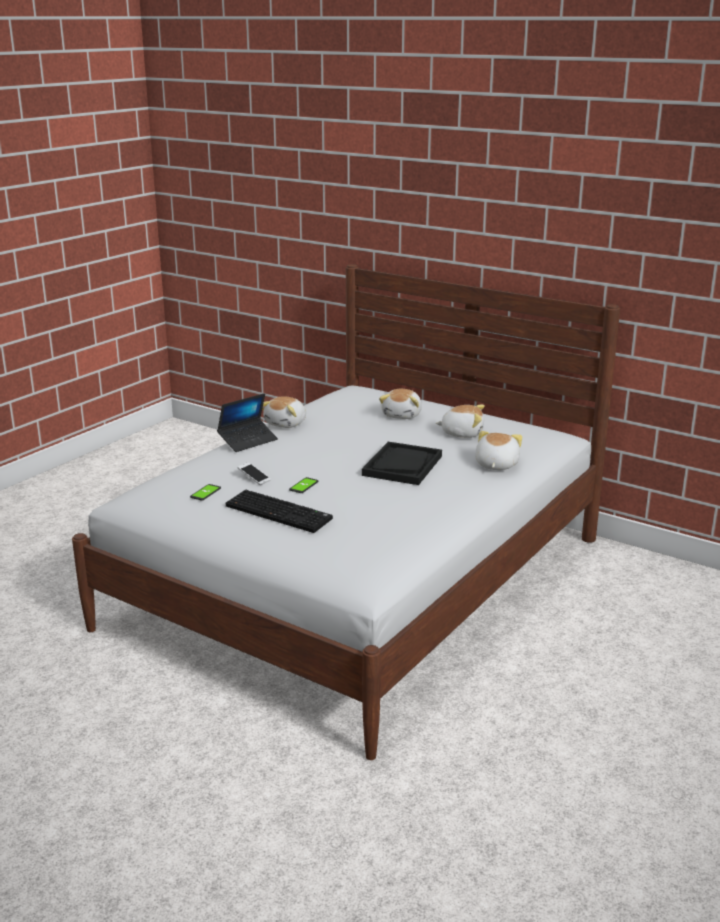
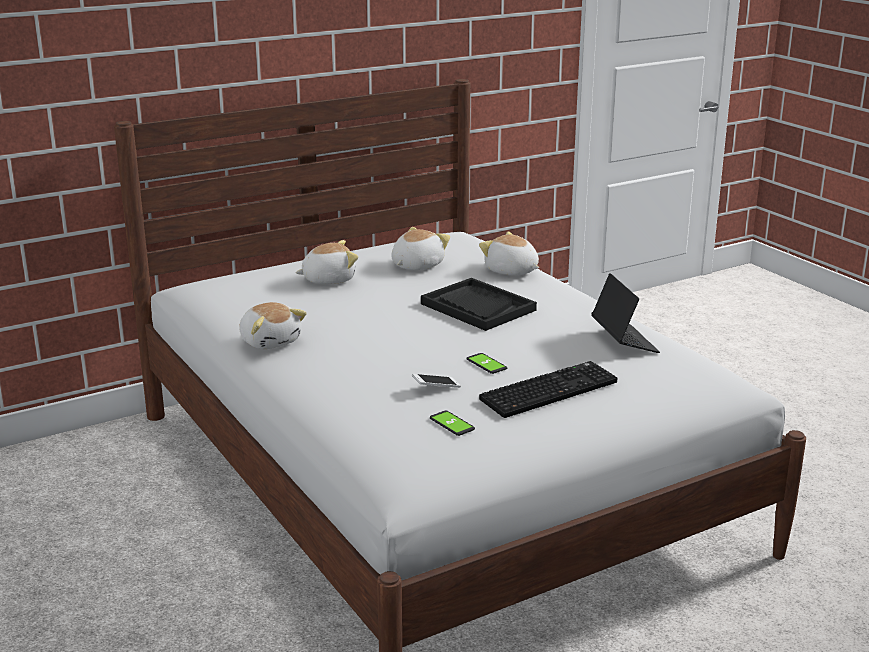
camera: 65 degrees left, 0 degrees up
(248, 441) = (306, 371): laptop -> laptop (624, 341)
(402, 415) = (328, 279): plush toy -> plush toy turned 60 degrees counterclockwise

